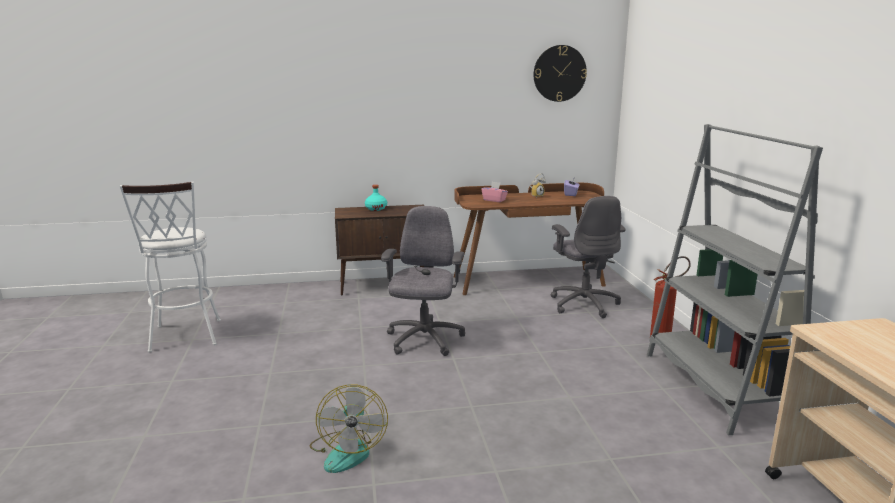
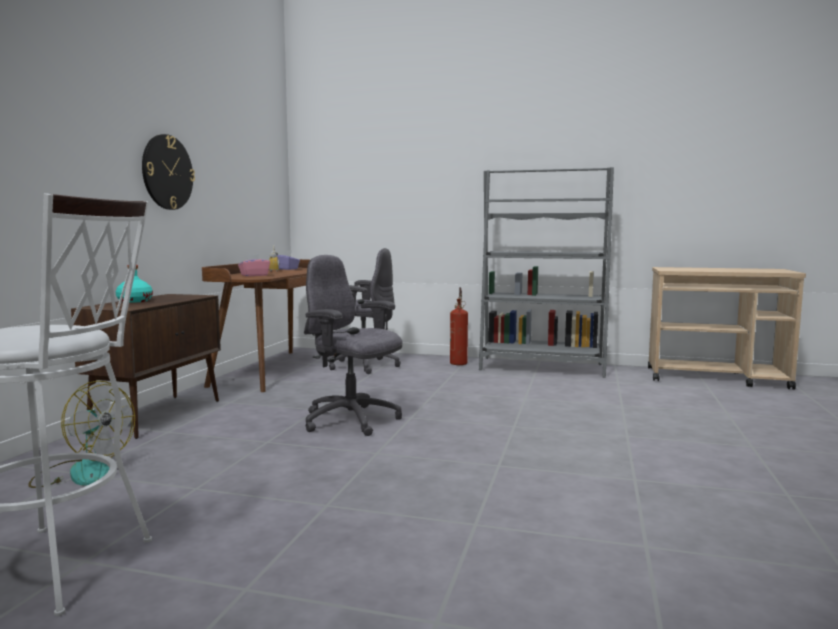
camera: 65 degrees left, 10 degrees down
(348, 450) = (566, 482): fan -> fan (82, 472)
(559, 73) = (255, 142): wall clock -> wall clock (167, 172)

